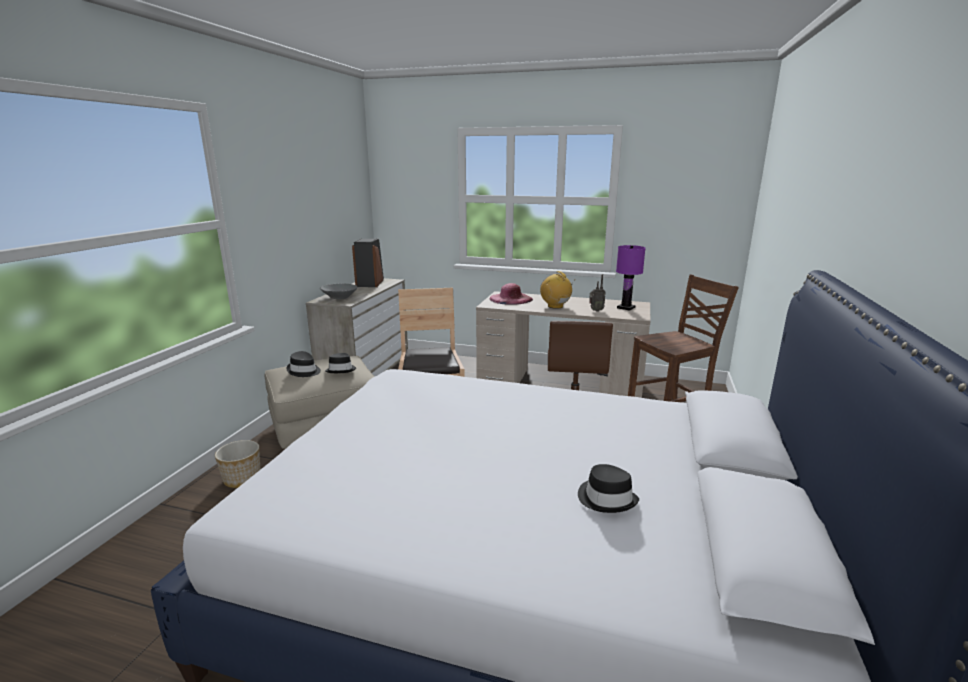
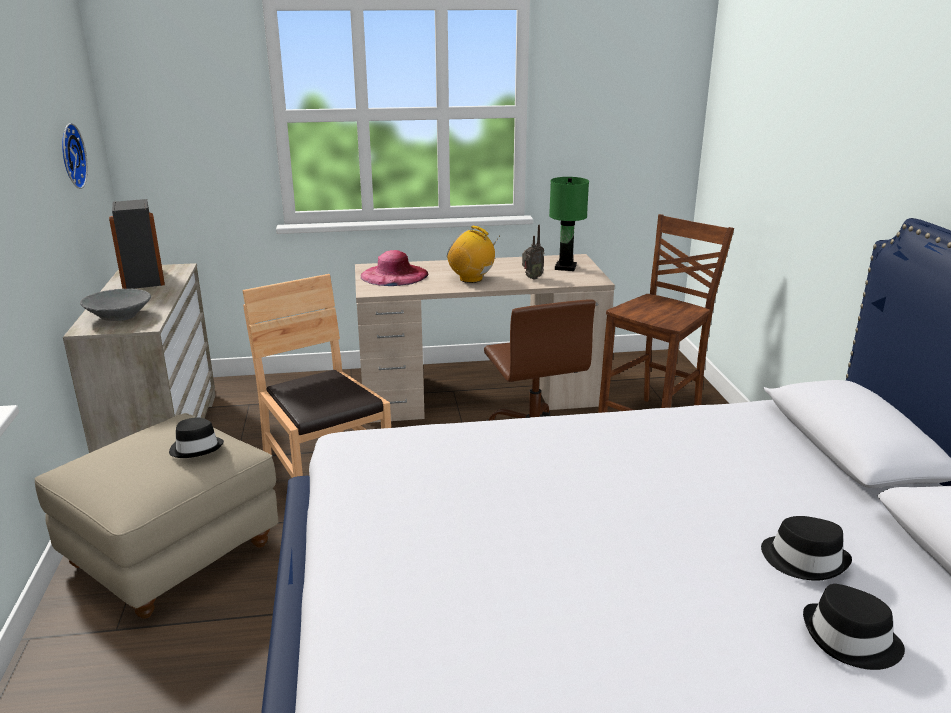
camera: 25 degrees left, 5 degrees up
(243, 479) = (83, 683): planter -> none
(304, 371) = (129, 464): black hat -> black hat (850, 640)
(337, 210) = (69, 156): none -> wall clock
(626, 307) = (566, 267): purple table lamp -> green table lamp

